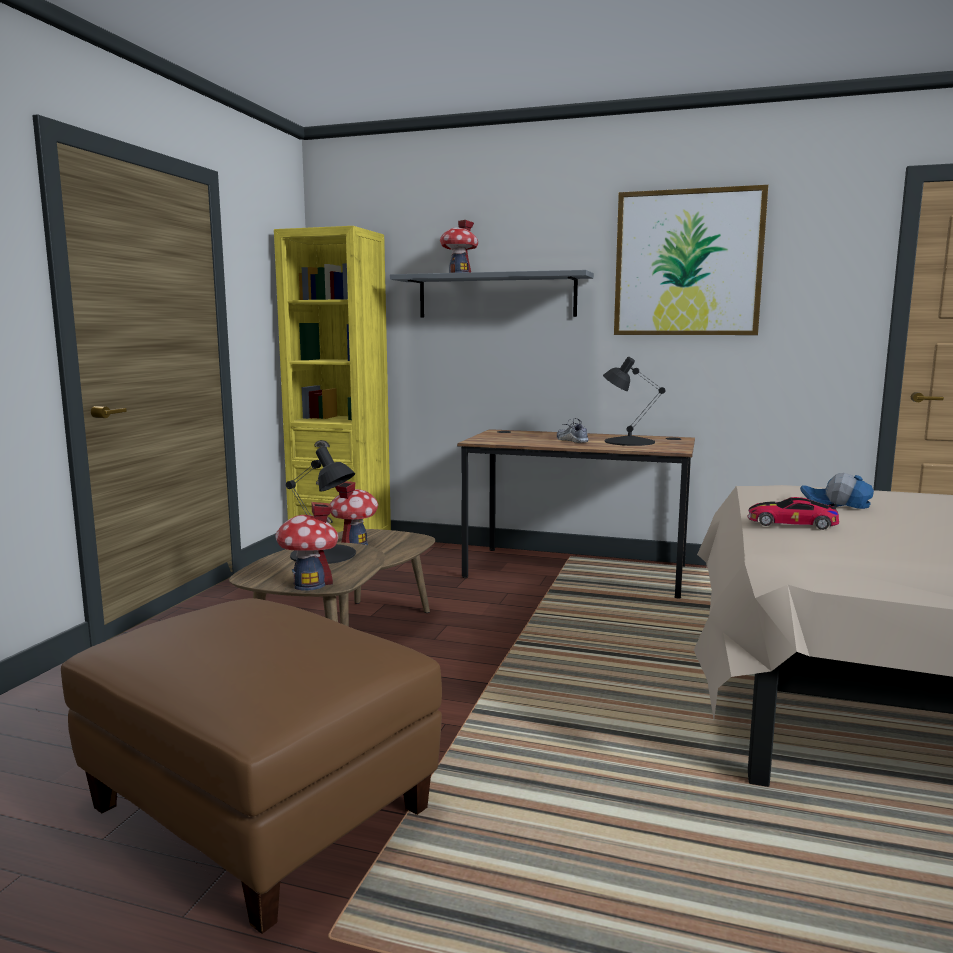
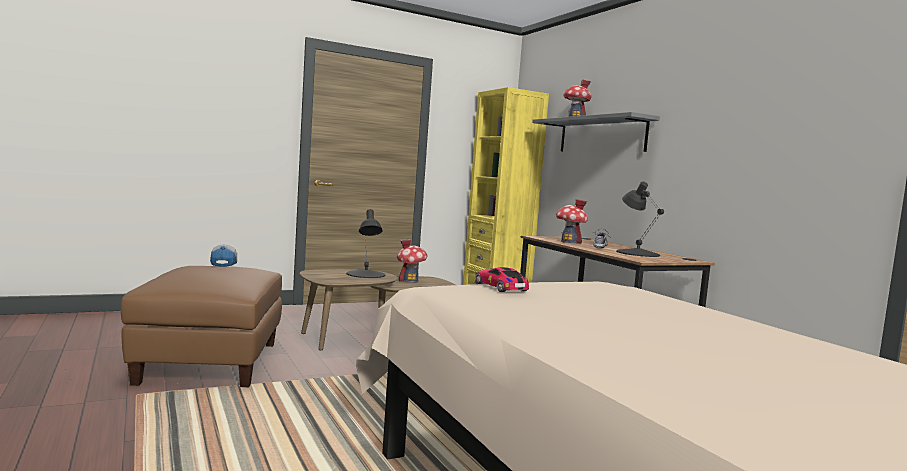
camera: 45 degrees right, 5 degrees down
(309, 585) = (320, 279): toy house -> toy house (569, 242)
(687, 263) = (725, 105): picture -> none
(835, 504) = (593, 294): cap -> cap (223, 263)

